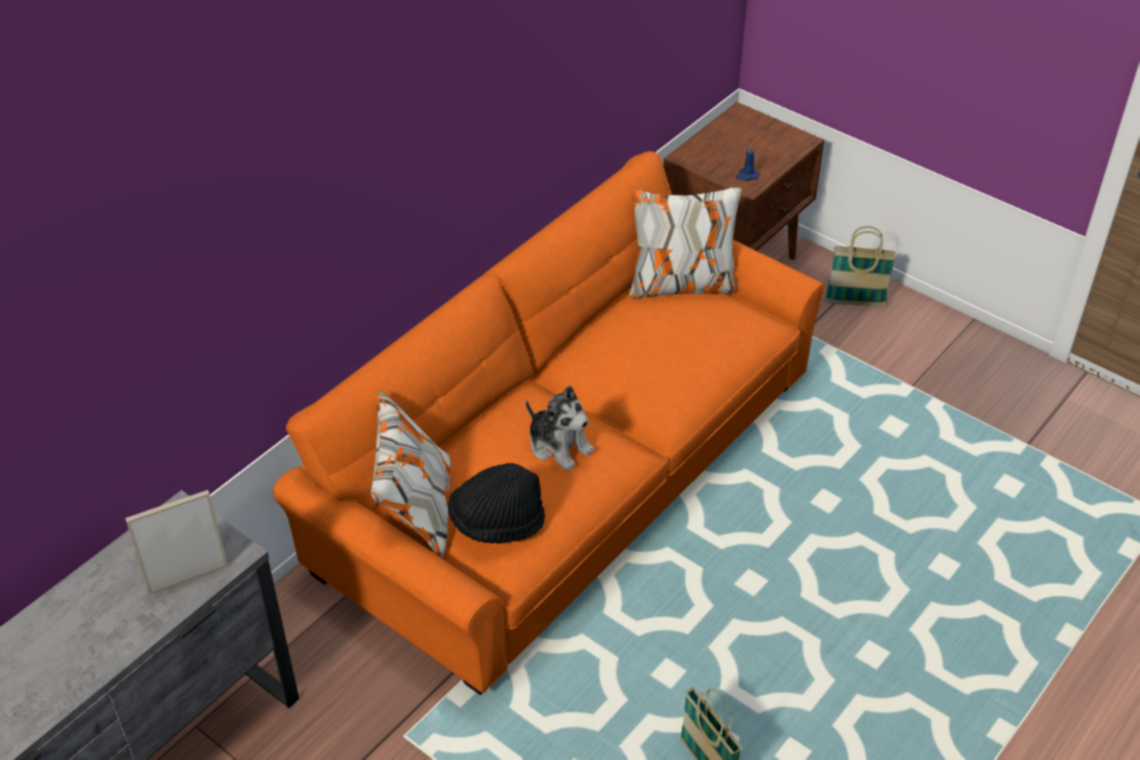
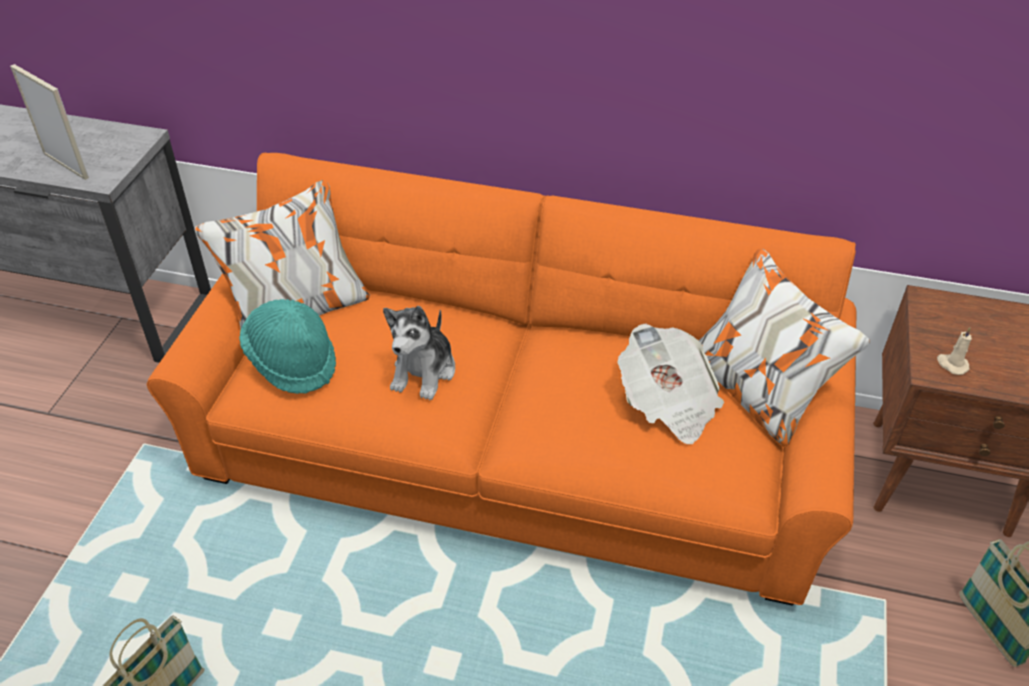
camera: 65 degrees right, 0 degrees up
(496, 523) = (292, 361): black hat -> turquoise hat
(674, 326) = (668, 403): none -> newspaper
(746, 176) = (951, 364): blue candle -> beige candle

